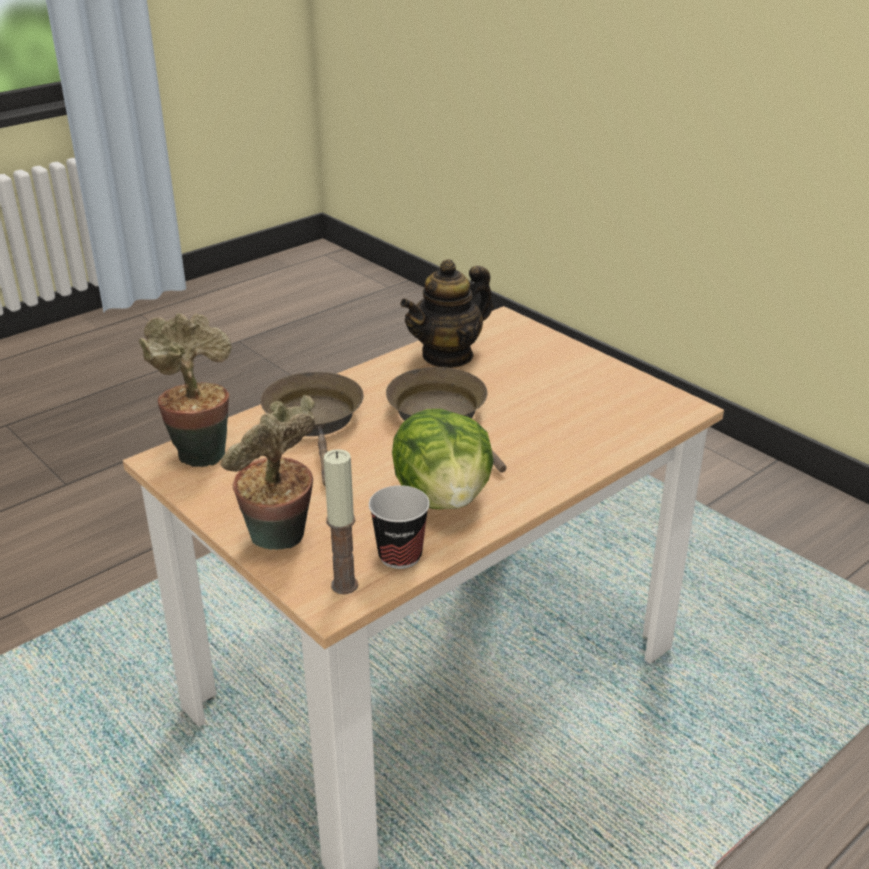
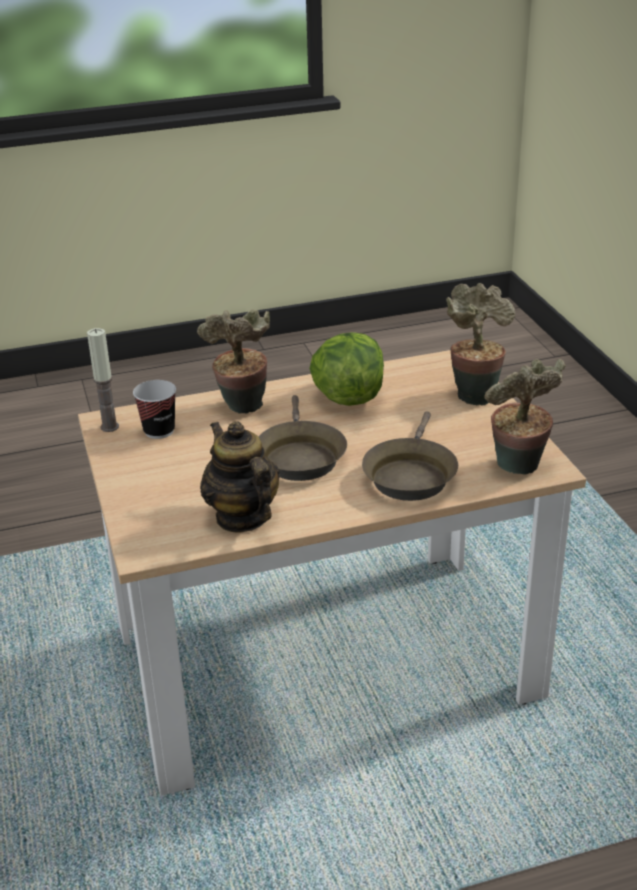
camera: 155 degrees left, 0 degrees up
(344, 585) = (443, 365): candle -> candle (109, 427)
(400, 556) = (401, 372): cup -> cup (159, 431)
(448, 355) = (242, 517): teapot -> teapot turned 105 degrees counterclockwise
(555, 452) = (242, 409): none -> potted plant

